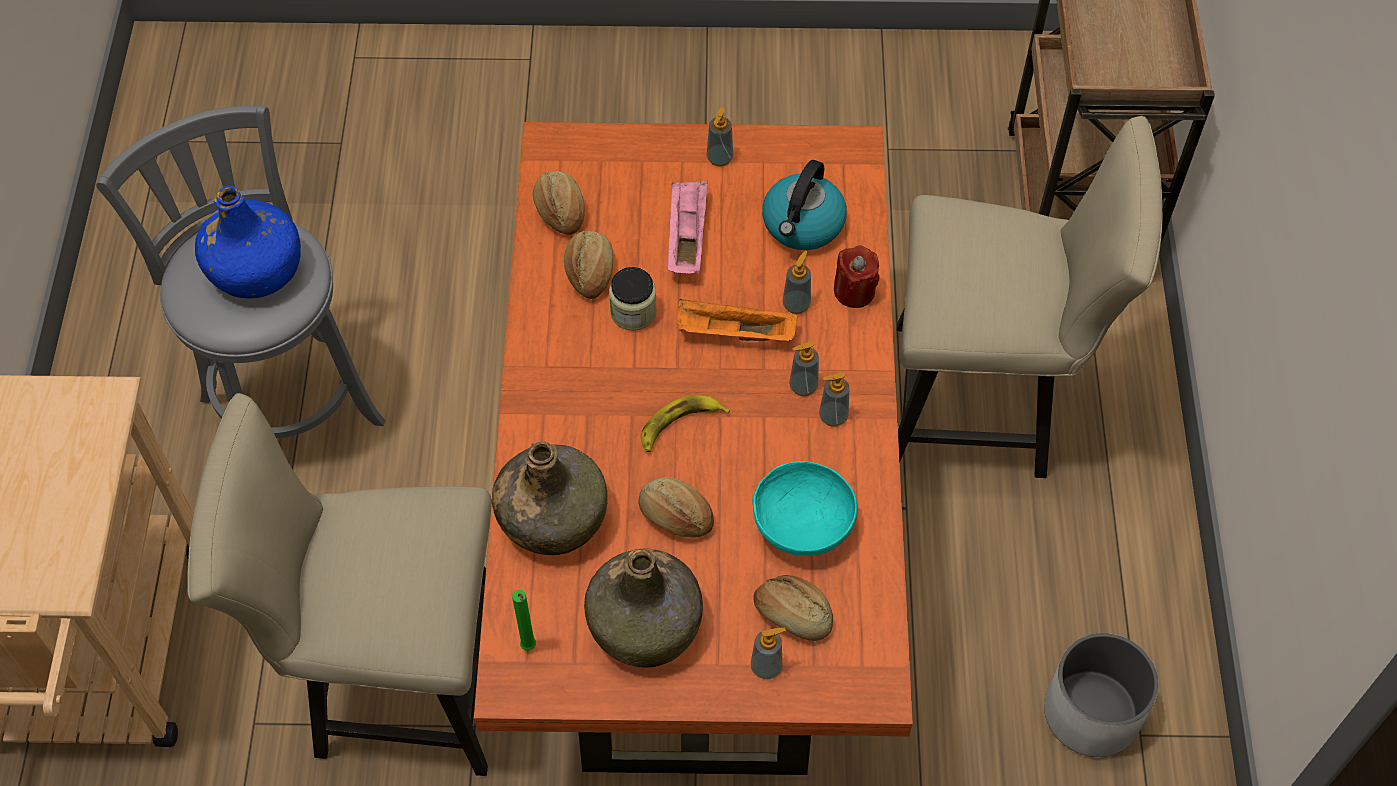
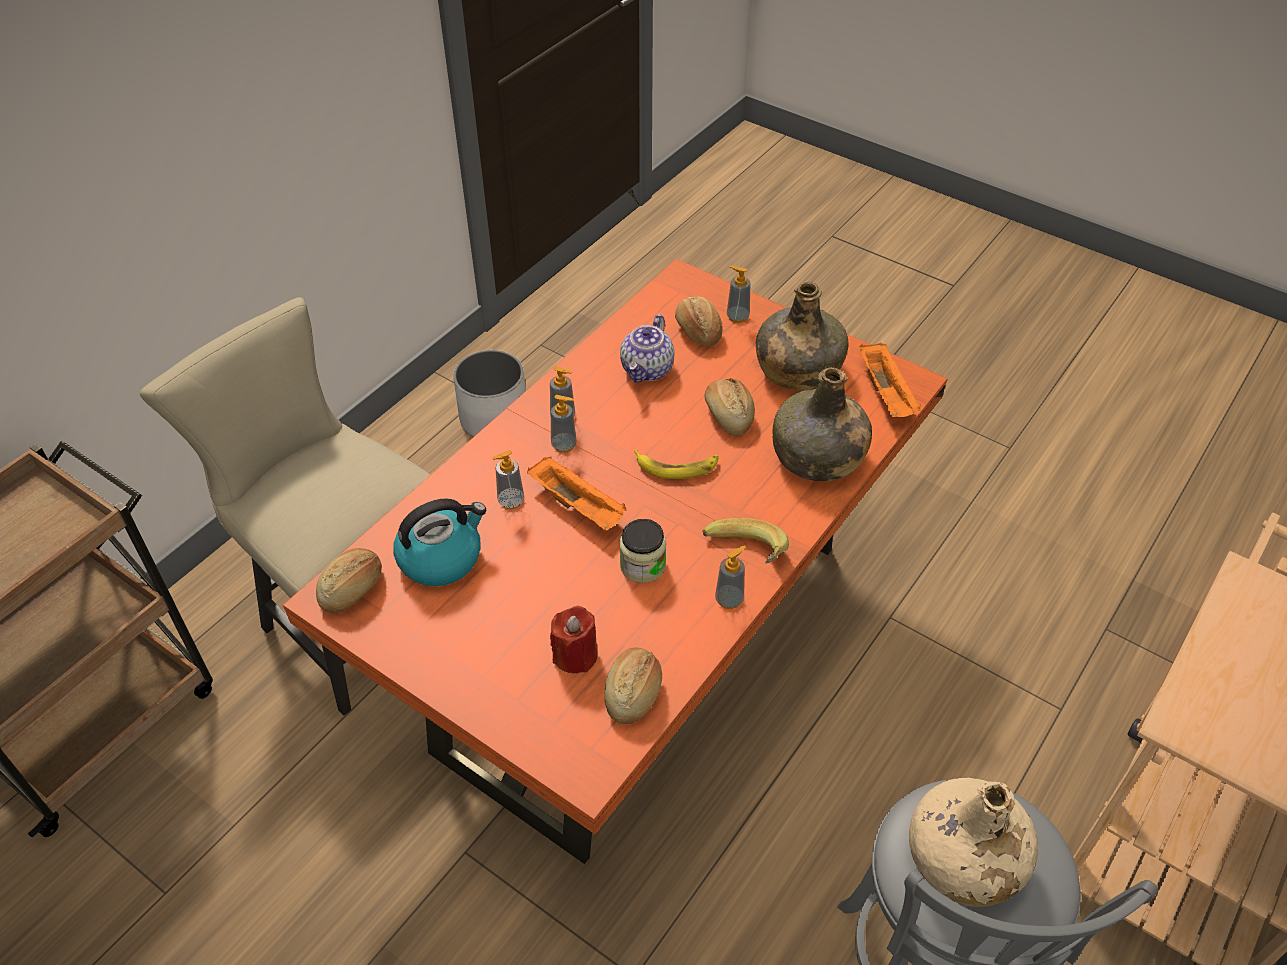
camera: 145 degrees left, 10 degrees down
(256, 268) = (962, 860): blue bottle -> beige bottle
(394, 680) = (935, 679): beige chair -> none
(529, 648) = (886, 394): green candle -> orange tray
(551, 369) = (744, 557): none -> banana
(589, 272) = (652, 619): bread -> bread (353, 589)
(686, 237) = (544, 602): pink tray -> none
(719, 158) = (447, 658): soap dispenser -> soap dispenser (729, 599)
(802, 526) = (647, 369): turquoise bowl -> teapot
(854, 291) = (458, 486): red candle -> red candle (575, 655)

